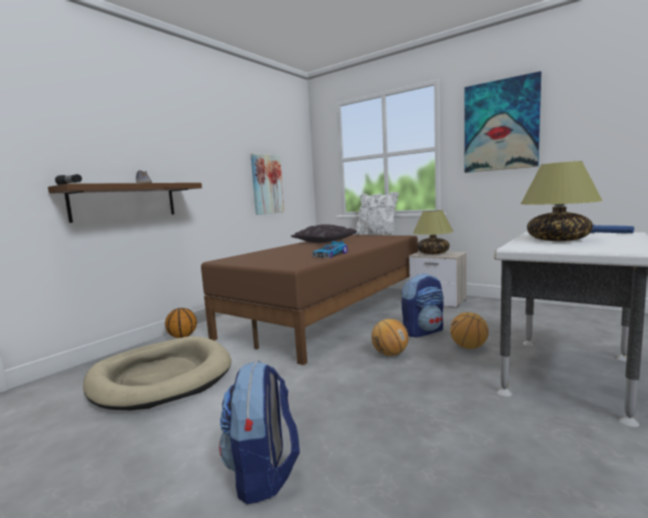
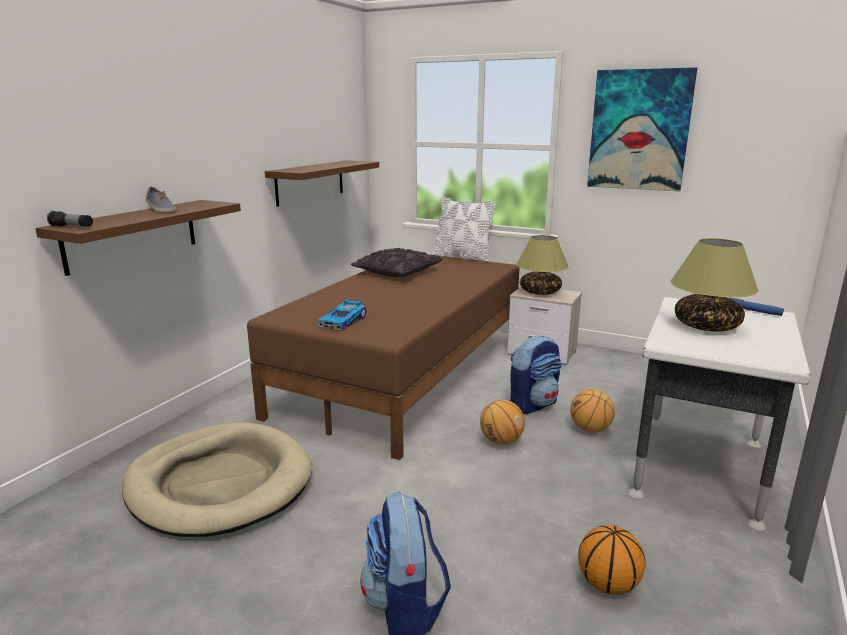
camera: 10 degrees left, 10 degrees up
(183, 337) = (216, 415): basketball -> basketball (608, 584)
(266, 184) = (310, 182): picture -> brown shelf
(331, 255) = (425, 311): toy car -> toy car (344, 321)

